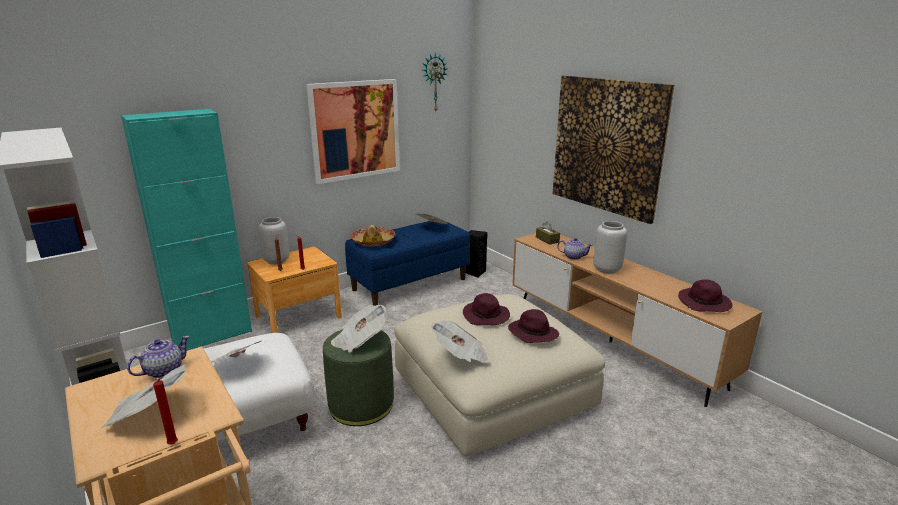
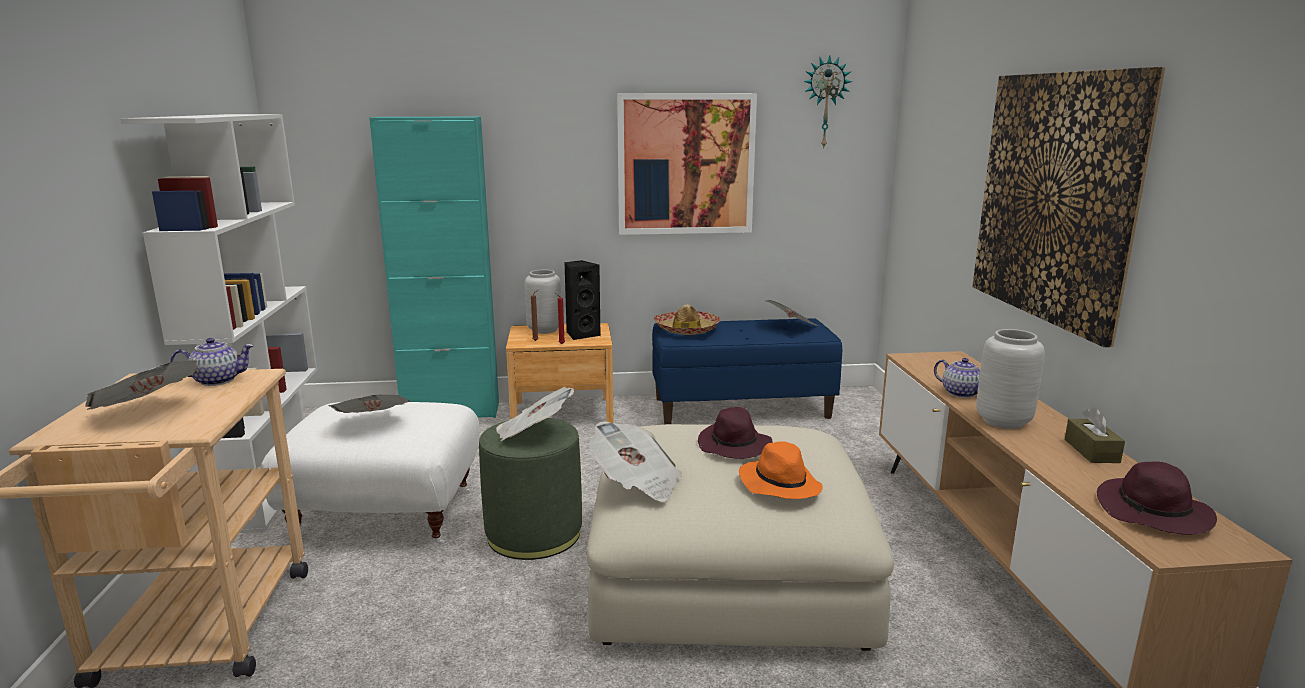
camera: 30 degrees right, 5 degrees down
(174, 444) = (117, 442): red candle -> none
(475, 272) = (855, 413): black speaker -> black speaker (581, 334)
(532, 333) = (779, 484): purple hat -> orange hat
(547, 239) = (942, 363): brown tissue box -> brown tissue box (1091, 451)

